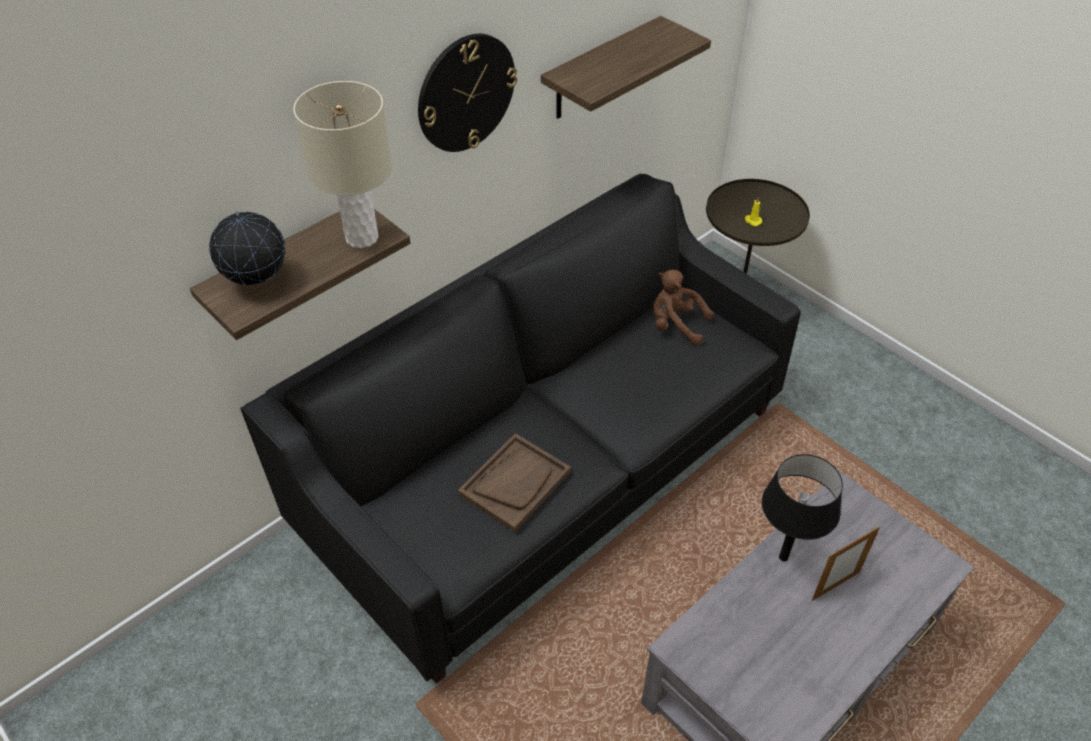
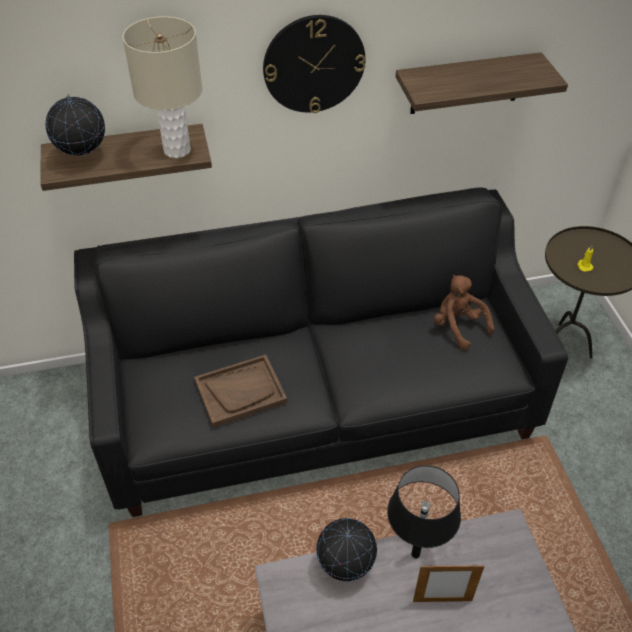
camera: 30 degrees right, 0 degrees up
(731, 602) = (345, 566): none -> globe

